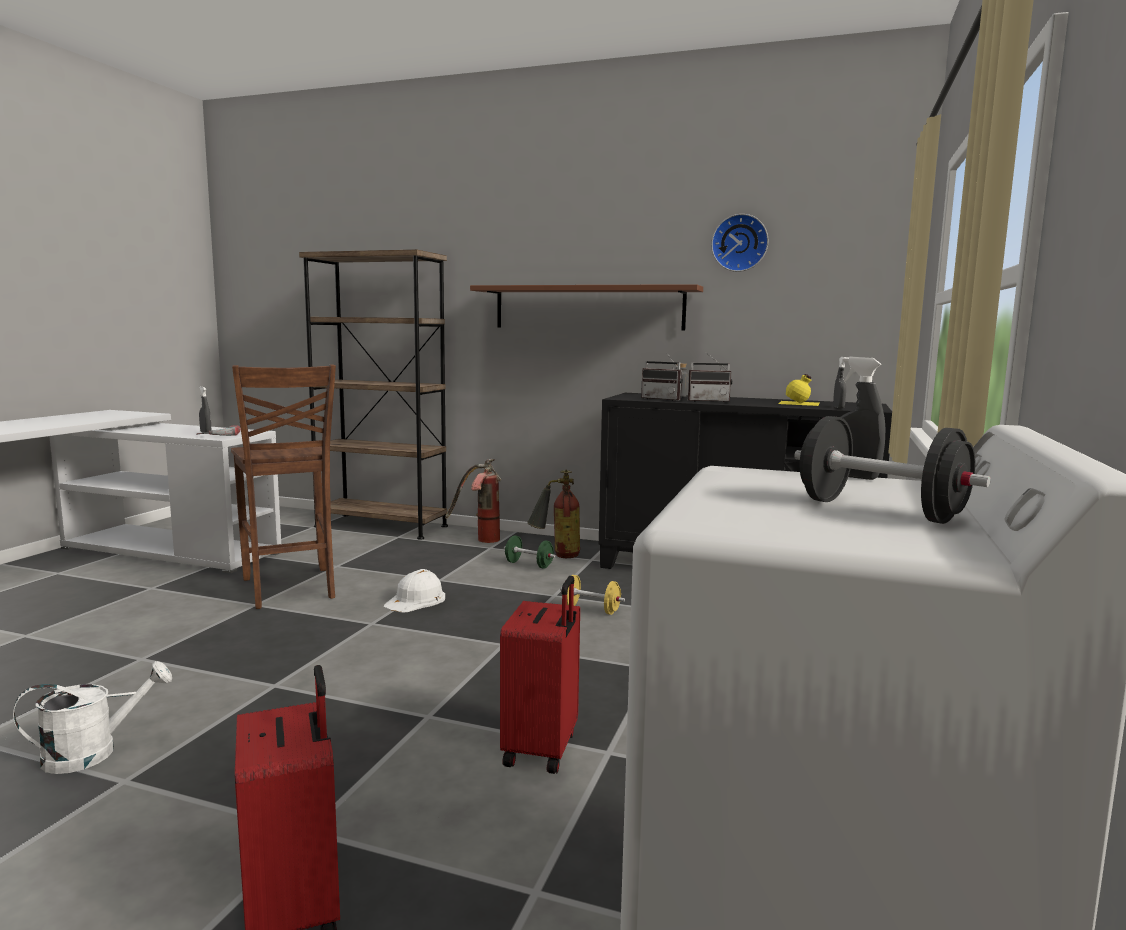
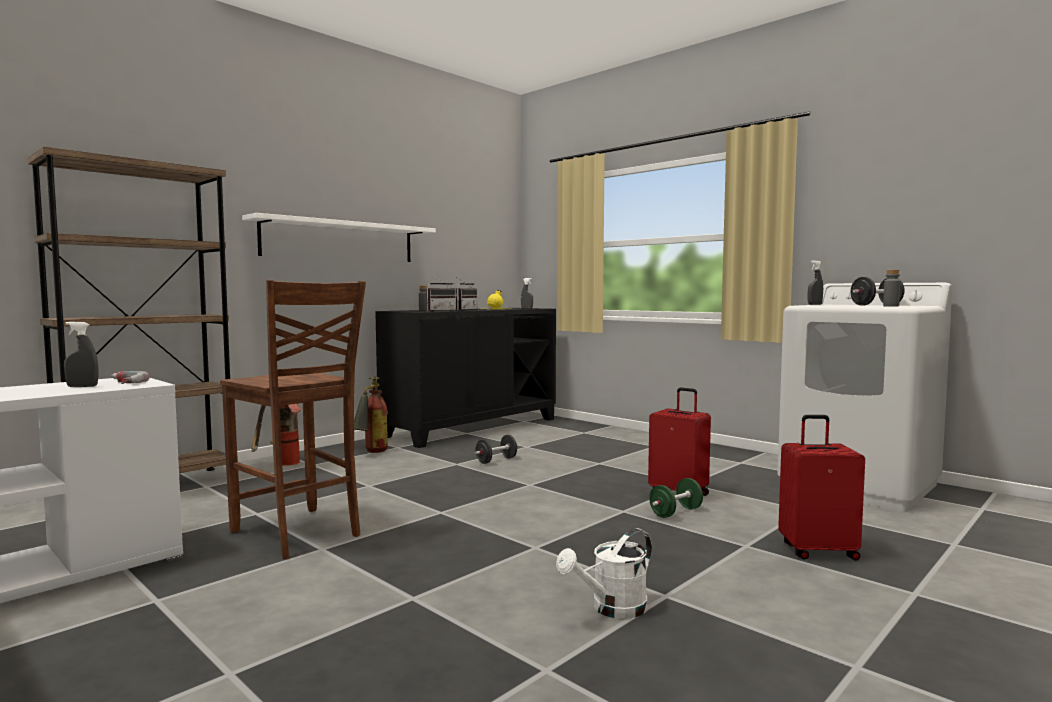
camera: 65 degrees left, 5 degrees down
(93, 752) = (612, 609): white watering can -> white watering can turned 120 degrees counterclockwise
(289, 589) = (297, 534): brown chair -> brown chair turned 45 degrees clockwise
(416, 600) = (407, 496): white hard hat -> none
(529, 565) = (379, 461): green dumbbell -> green dumbbell (675, 512)
(588, 308) = (340, 241): brown shelf -> white shelf
(591, 609) = (496, 460): yellow dumbbell -> black dumbbell
(740, 243) = (438, 202): wall clock -> none
(749, 516) = (891, 306): none -> grey bottle

